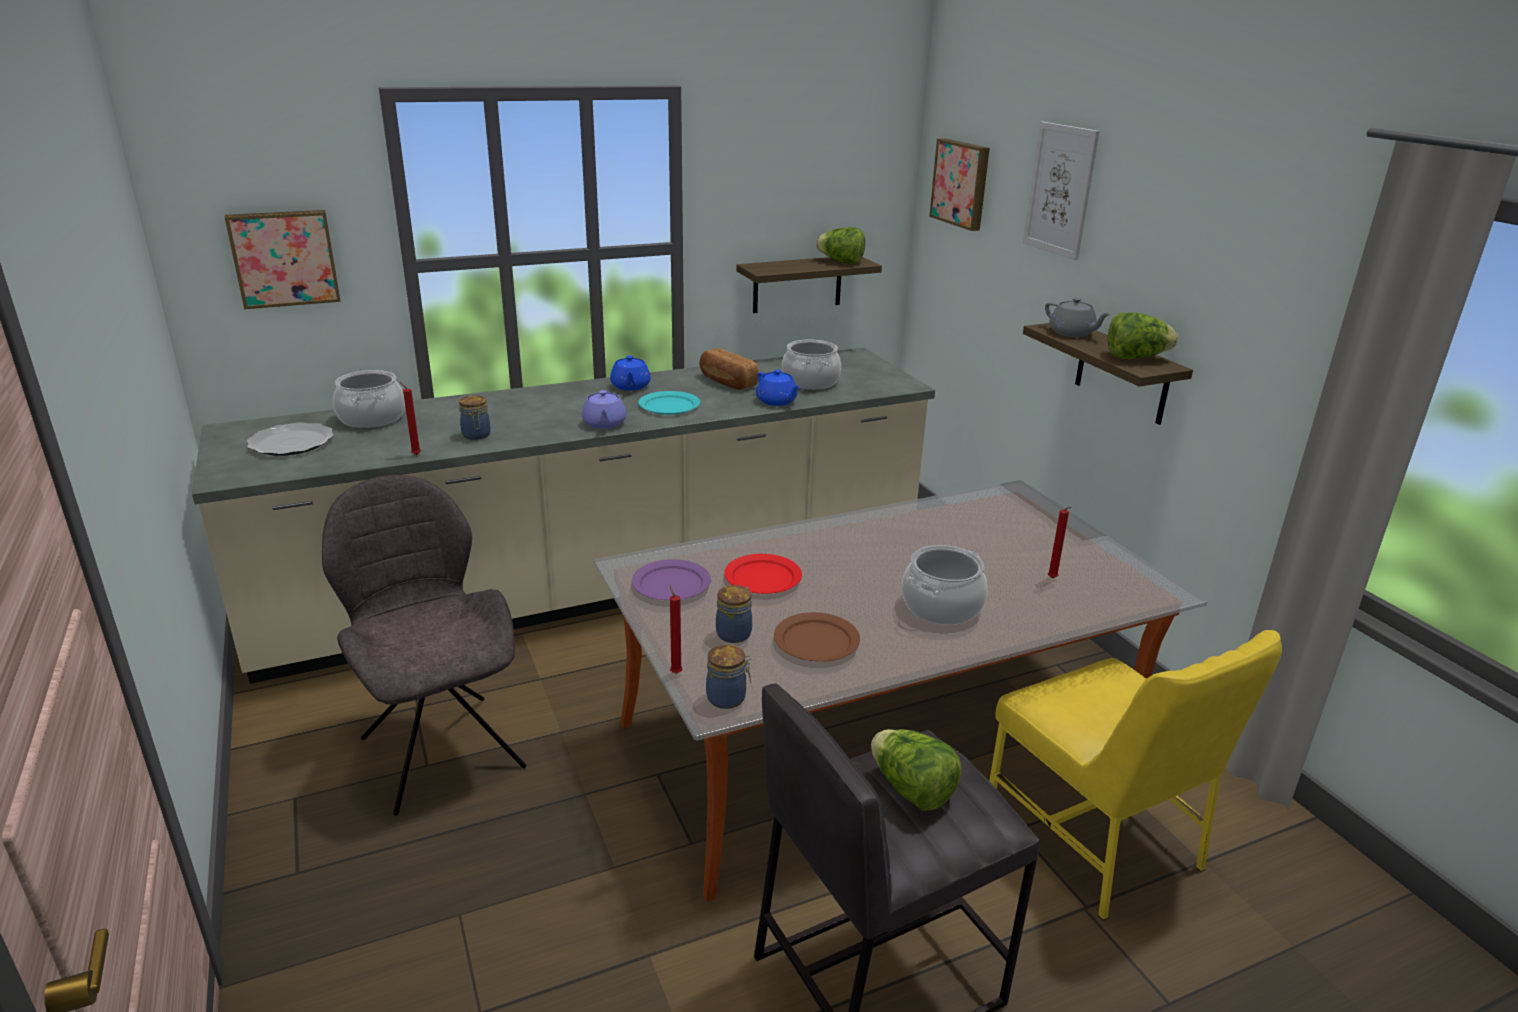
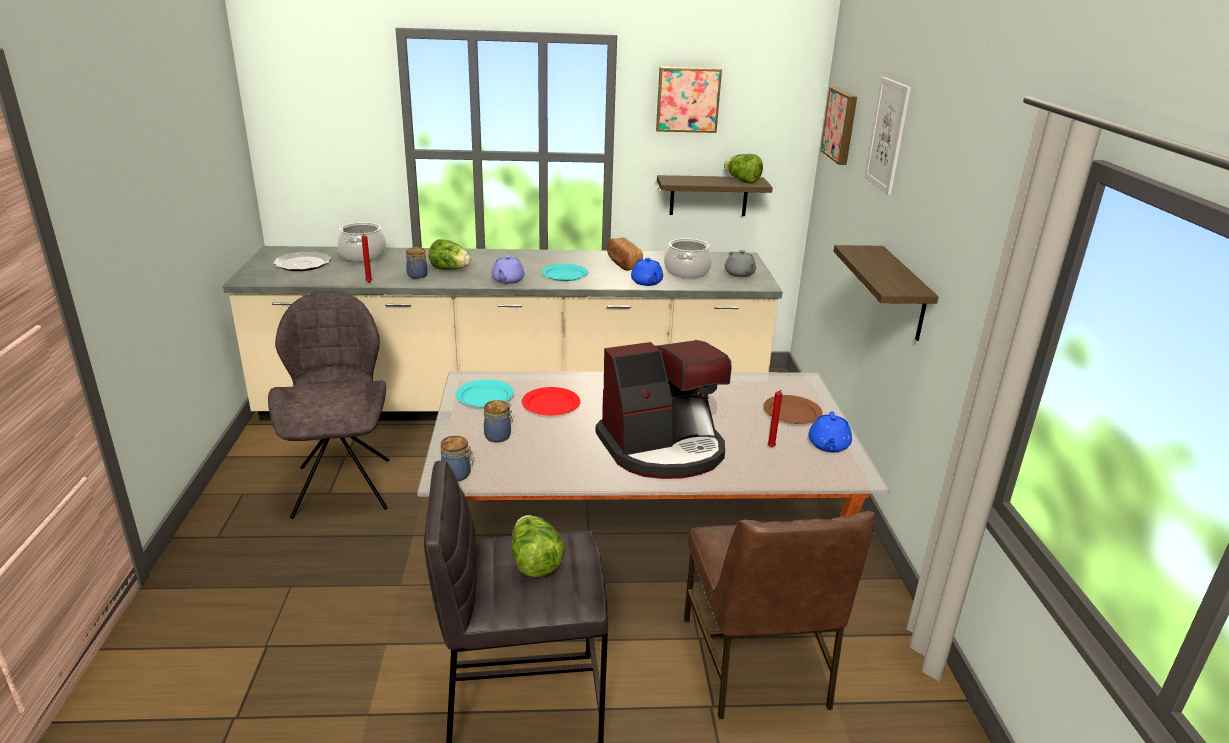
camera: 20 degrees right, 0 degrees up
(284, 258) = (327, 140): picture -> picture (687, 99)
(630, 386) = (550, 258): blue teapot -> blue teapot (828, 445)
(672, 584) = (485, 396): purple plate -> turquoise plate
(675, 672) = (438, 451): red candle -> none
(816, 641) = (550, 453): brown plate -> brown plate (792, 413)
(941, 606) = (663, 449): cooking pot -> coffee machine
(1072, 333) = (868, 255): grey teapot -> grey teapot (740, 274)
(1096, 840) = (757, 663): yellow chair -> brown chair
(1135, 358) = (897, 280): lettuce -> lettuce (450, 269)

